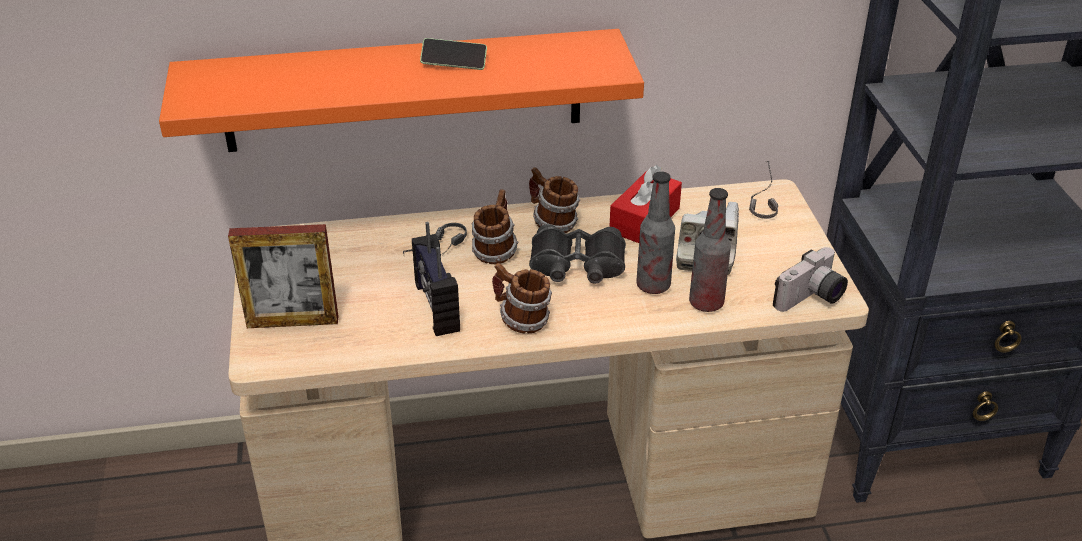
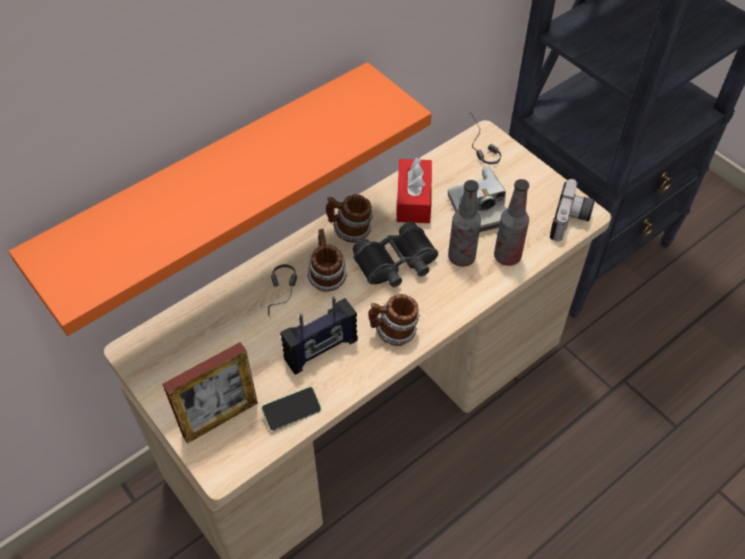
camera: 30 degrees left, 15 degrees up
(436, 307) = (321, 351): radio -> radio turned 75 degrees counterclockwise
(454, 62) = (268, 150): phone -> phone (292, 412)

